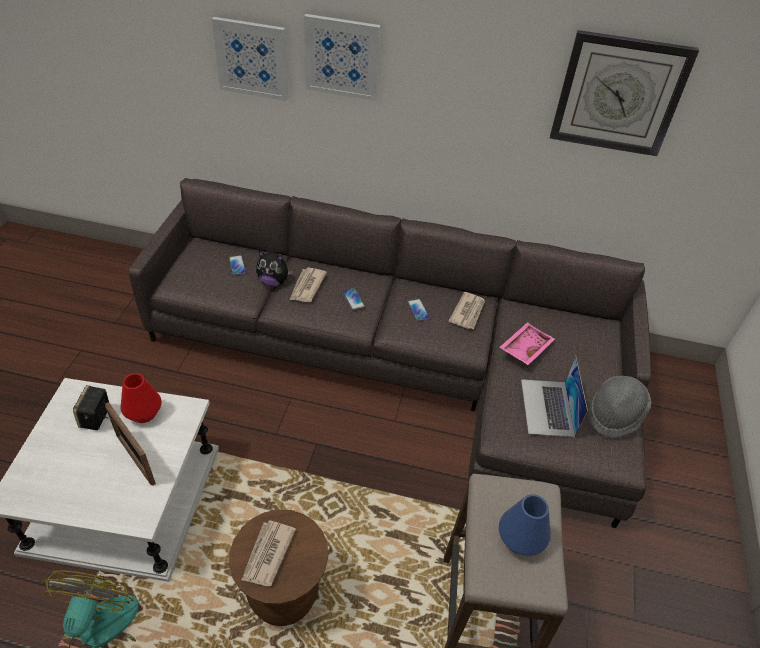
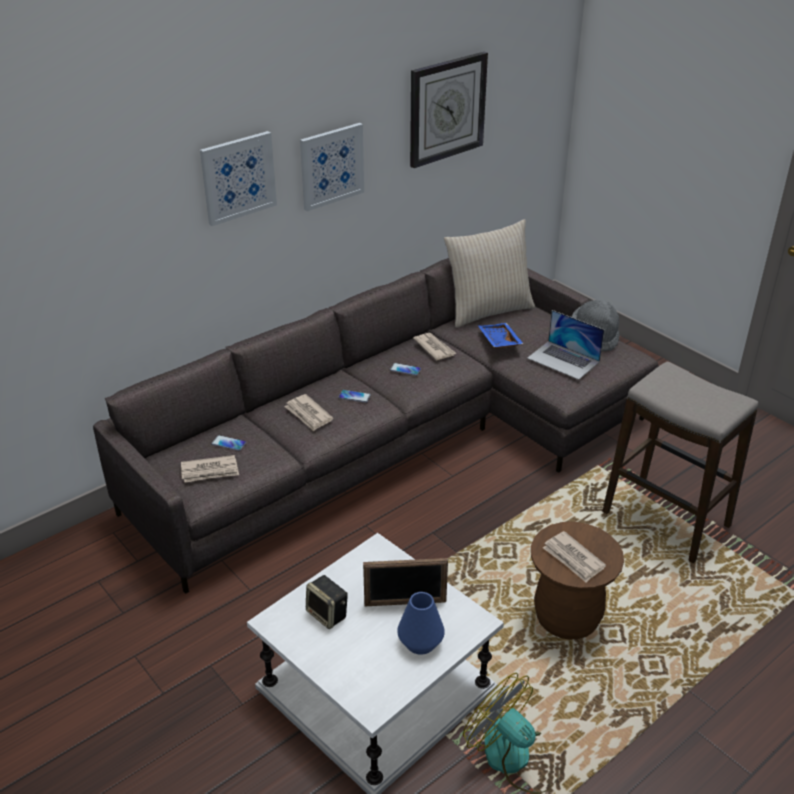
camera: 50 degrees left, 10 degrees down
(144, 413) = (353, 579): red vase -> none
(199, 273) = (210, 471): none -> newspaper
(252, 58) = (150, 221): picture -> picture (331, 166)
(273, 281) = (273, 434): plush toy -> none
(520, 539) = (697, 394): blue vase -> blue vase (420, 643)
(524, 348) = (498, 341): pink tray -> blue tray
(567, 319) = (488, 310): none -> beige pillow

